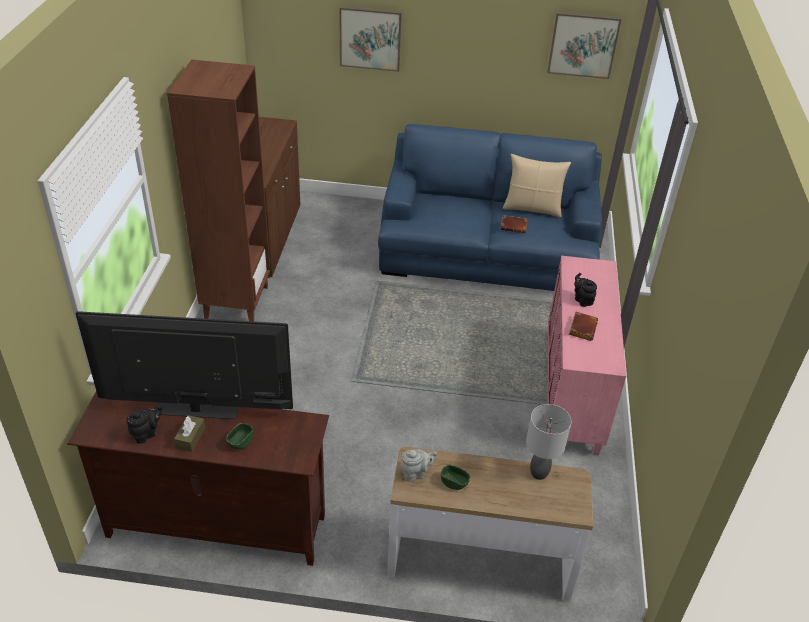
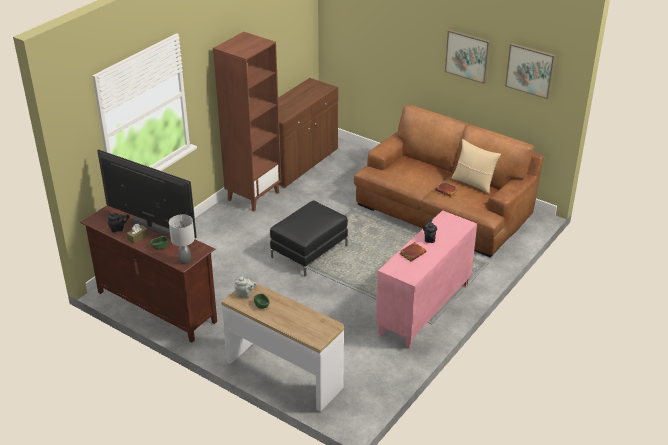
camera: 30 degrees right, 5 degrees down
(370, 38) = (392, 39): picture -> picture (467, 56)
(371, 360) = (309, 251): none -> black ottoman
(486, 249) = (444, 209): blue sofa -> brown sofa
(539, 473) = (313, 316): grey table lamp -> grey table lamp (185, 261)

